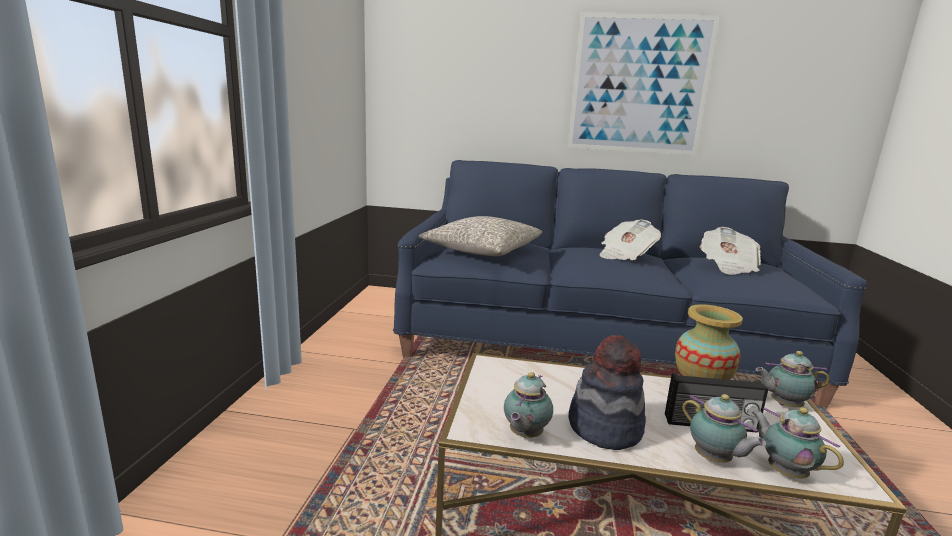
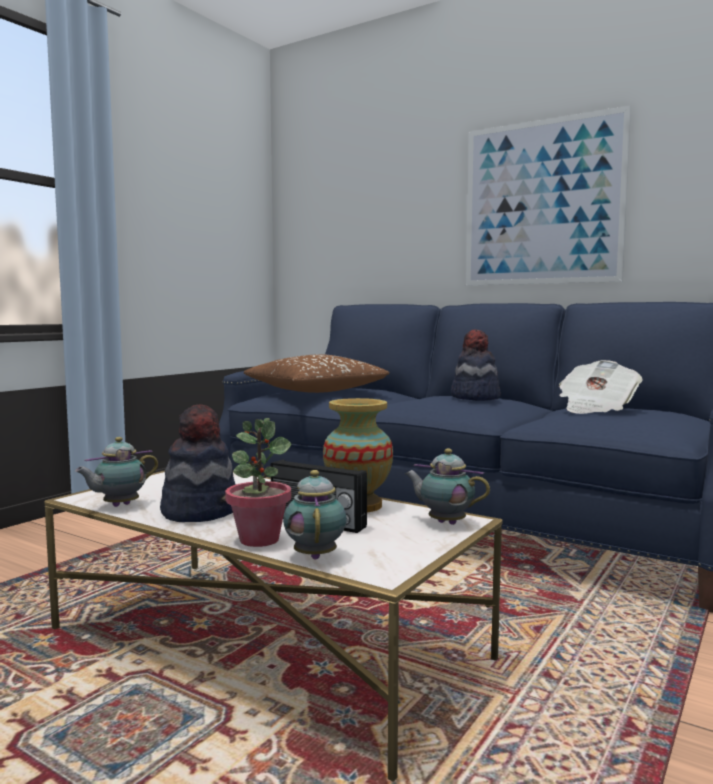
camera: 25 degrees right, 10 degrees down
(482, 250) = (316, 391): grey pillow -> brown pillow
(625, 255) = (474, 398): newspaper -> hat
(714, 460) = (259, 539): teapot -> potted plant

